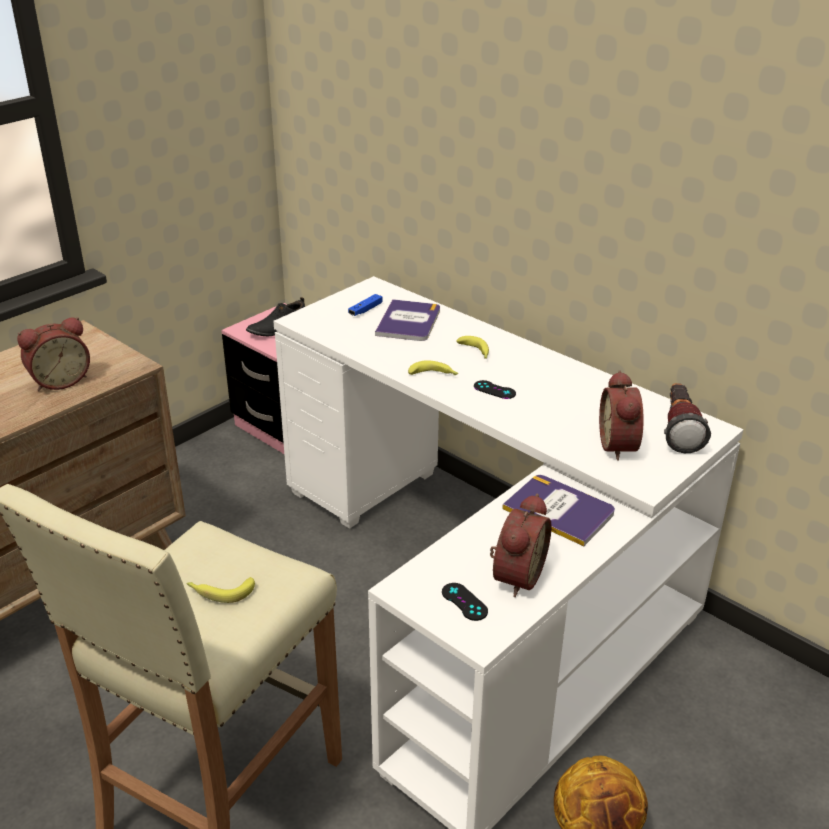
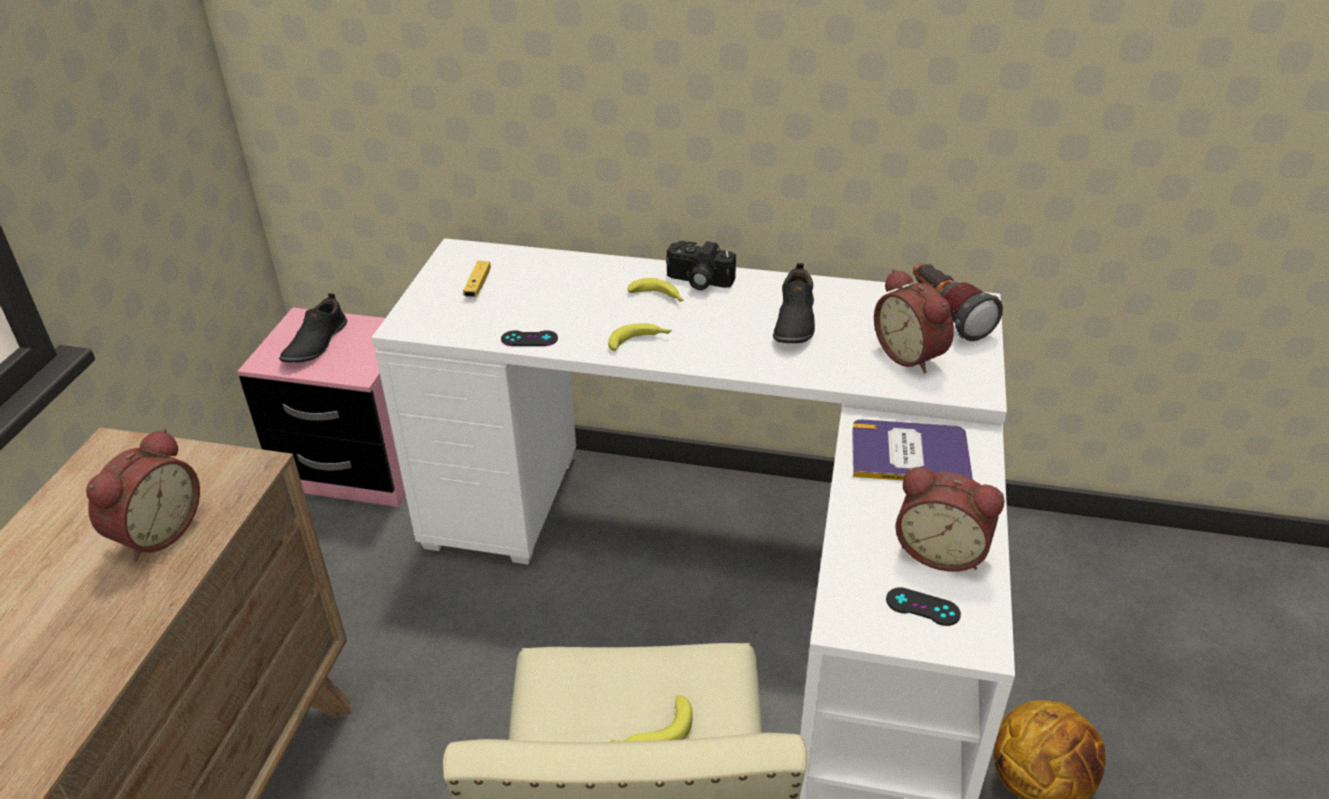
camera: 30 degrees left, 5 degrees up
(365, 310) = (478, 285): blue game controller -> yellow game controller
(408, 322) = (545, 284): book -> none
(494, 390) = (723, 336): black game controller -> black game controller (529, 339)
(514, 350) = (698, 281): none -> camera
(515, 575) = (941, 550): alarm clock -> alarm clock turned 120 degrees clockwise
(555, 396) = (793, 321): none -> black shoe

